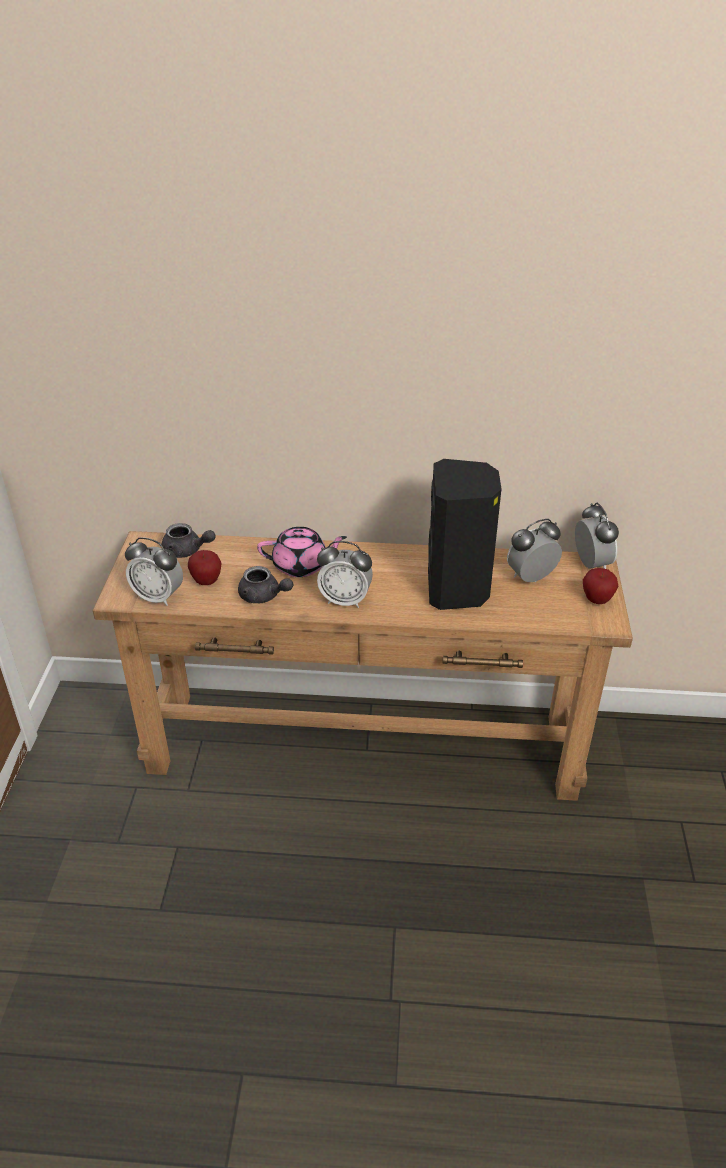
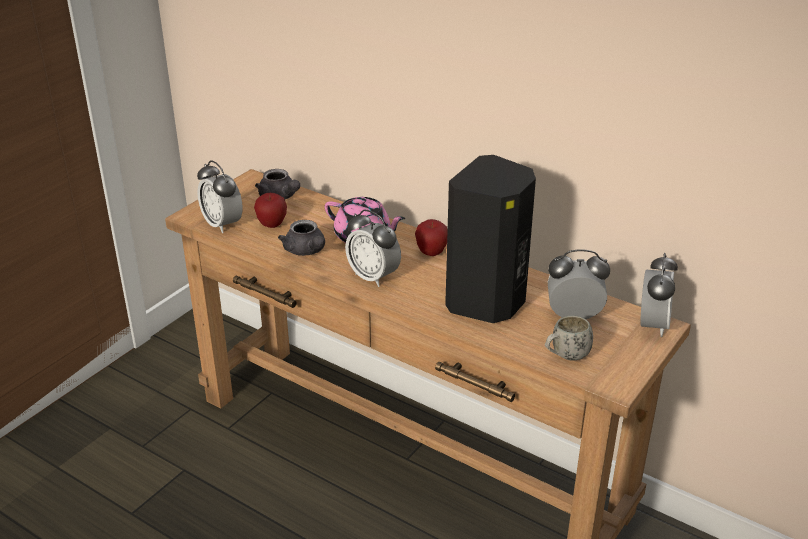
camera: 30 degrees right, 5 degrees down
(555, 614) = (565, 356): none -> white mug
(597, 600) = (624, 359): apple -> apple (431, 253)

